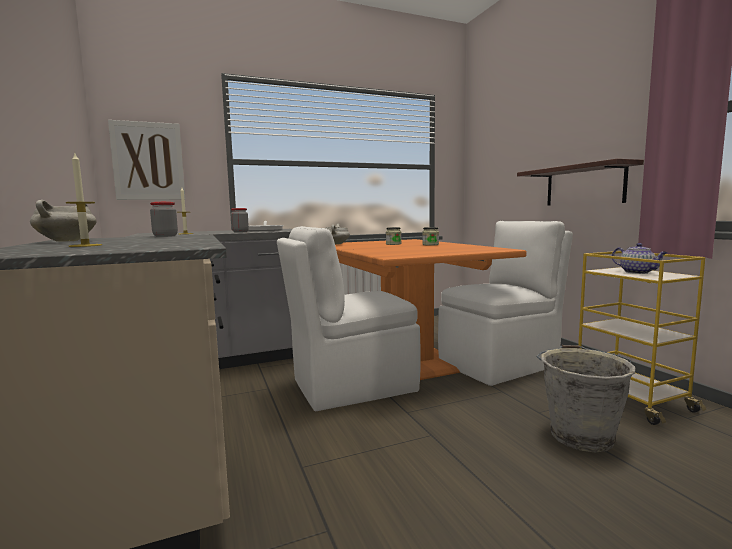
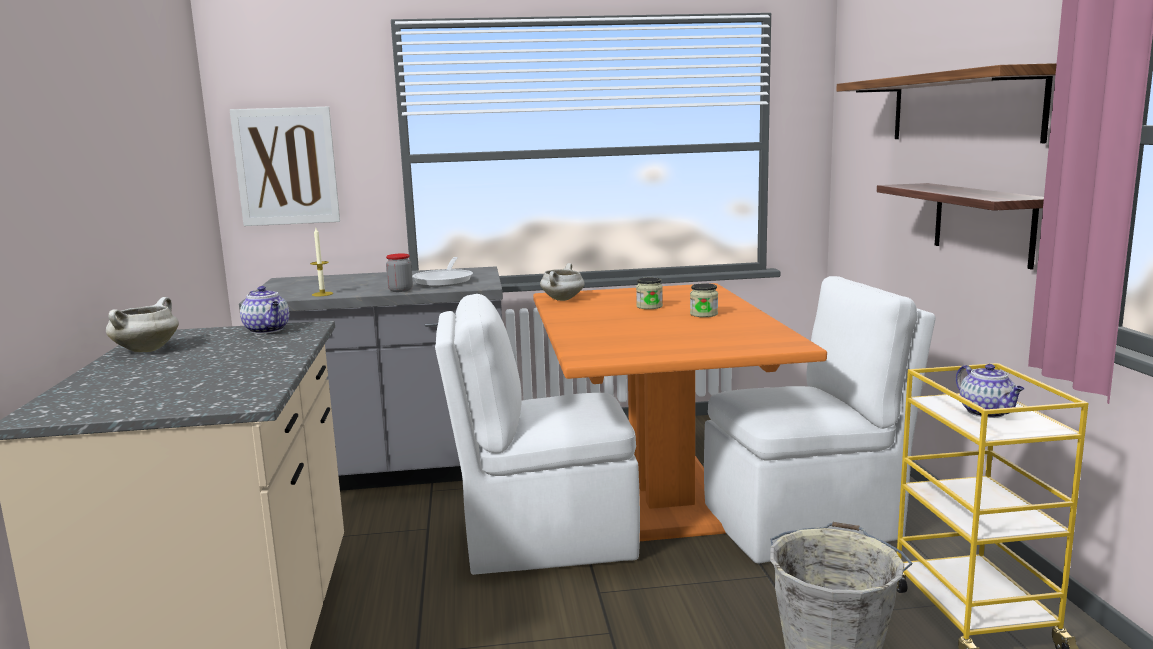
camera: 15 degrees right, 5 degrees up
(85, 245) = (151, 380): candle -> none
(165, 236) = (268, 330): jar -> teapot
(564, 127) = (962, 107): none -> shelf

